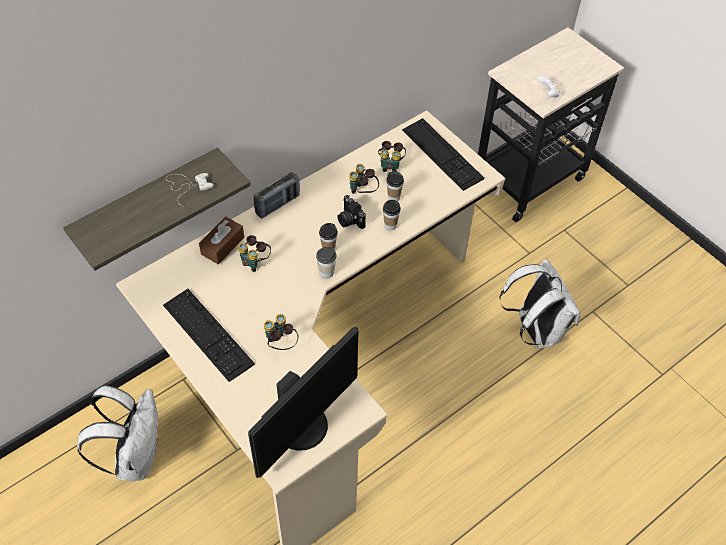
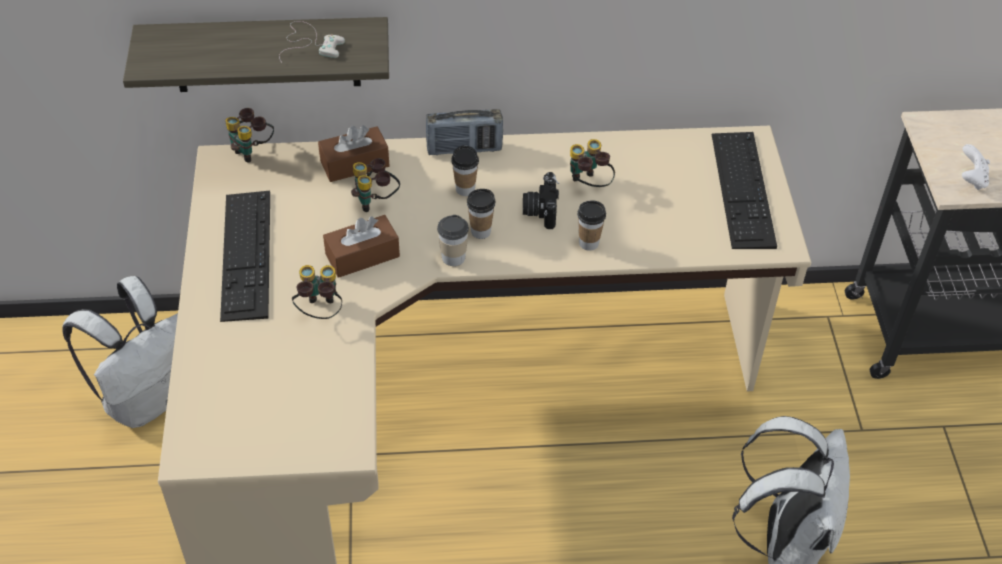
camera: 35 degrees right, 5 degrees down
(275, 298) = (362, 255): none -> brown tissue box
(303, 427) = (257, 425): monitor -> none
(390, 166) = (655, 171): binoculars -> binoculars (253, 150)
(393, 197) = (624, 211): cup -> cup (465, 189)

